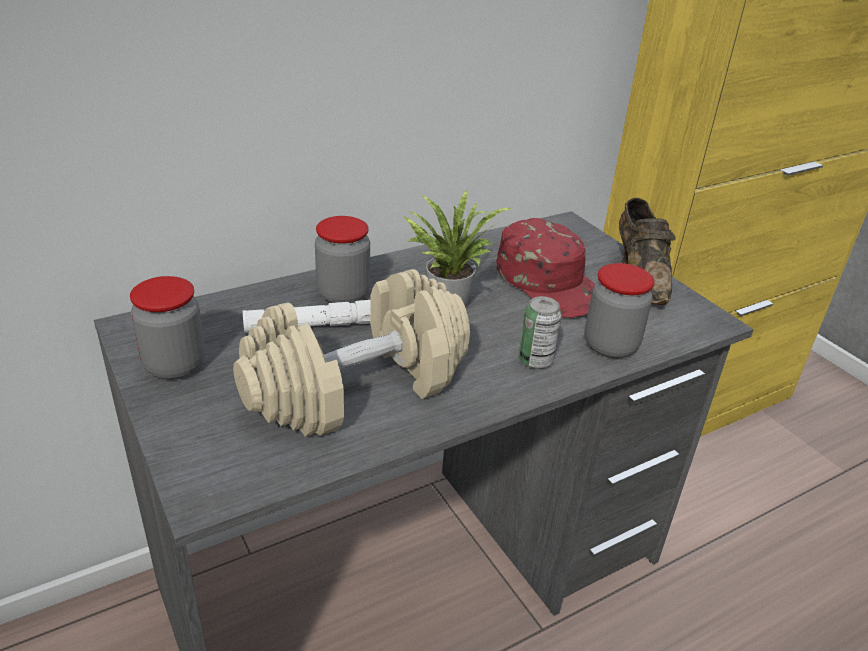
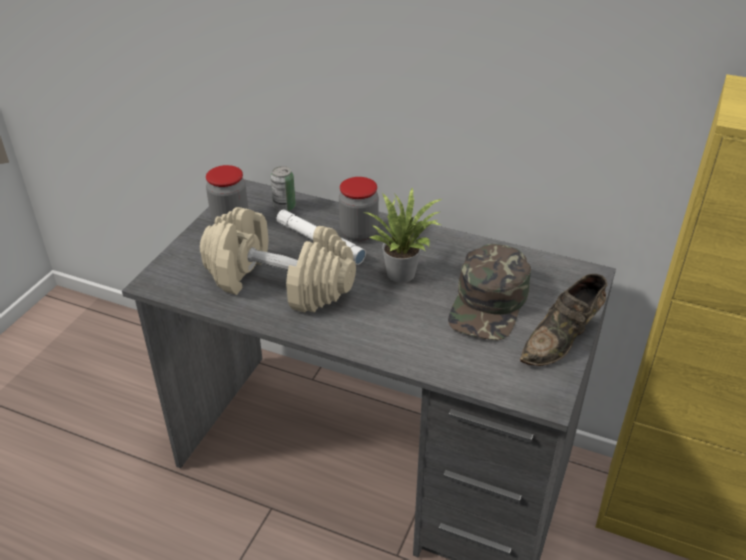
camera: 55 degrees right, 5 degrees up
(535, 360) = (384, 335): can -> can (284, 207)
(552, 283) = (489, 303): red cap -> green cap
(610, 345) = (443, 360): jar -> none

